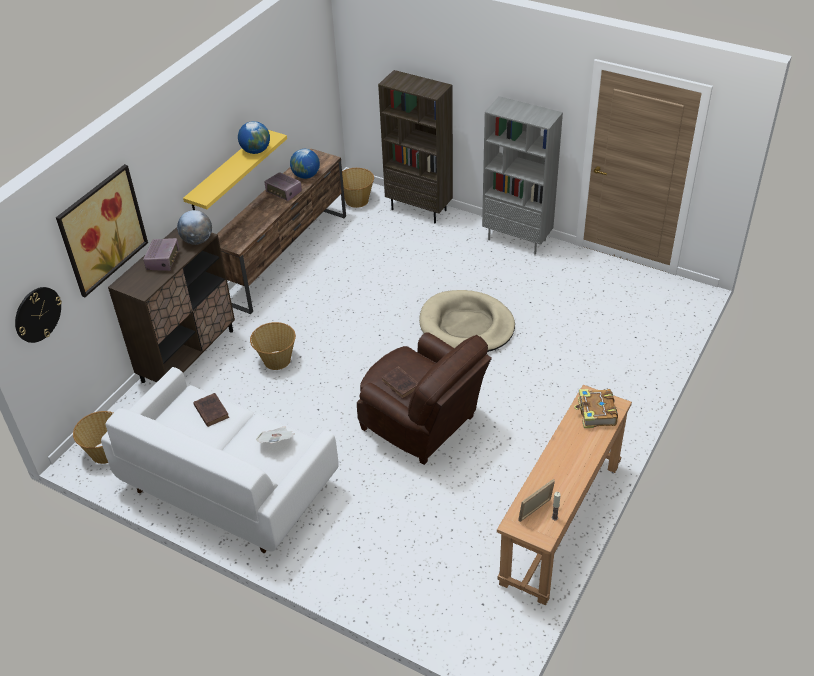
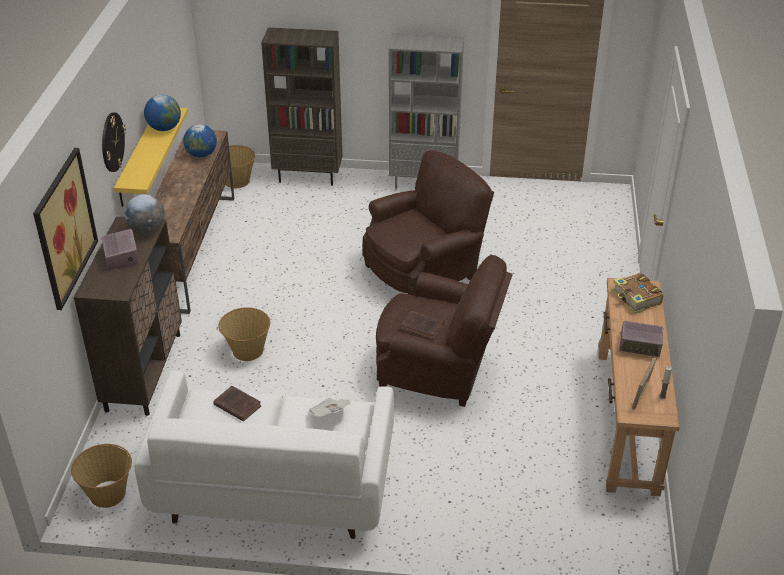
camera: 25 degrees left, 5 degrees down
(37, 314) = (27, 335): wall clock -> wall clock (112, 142)
(284, 192) = (188, 175): radio -> radio (640, 346)
(466, 326) = (424, 270): beige dog bed -> brown armchair

